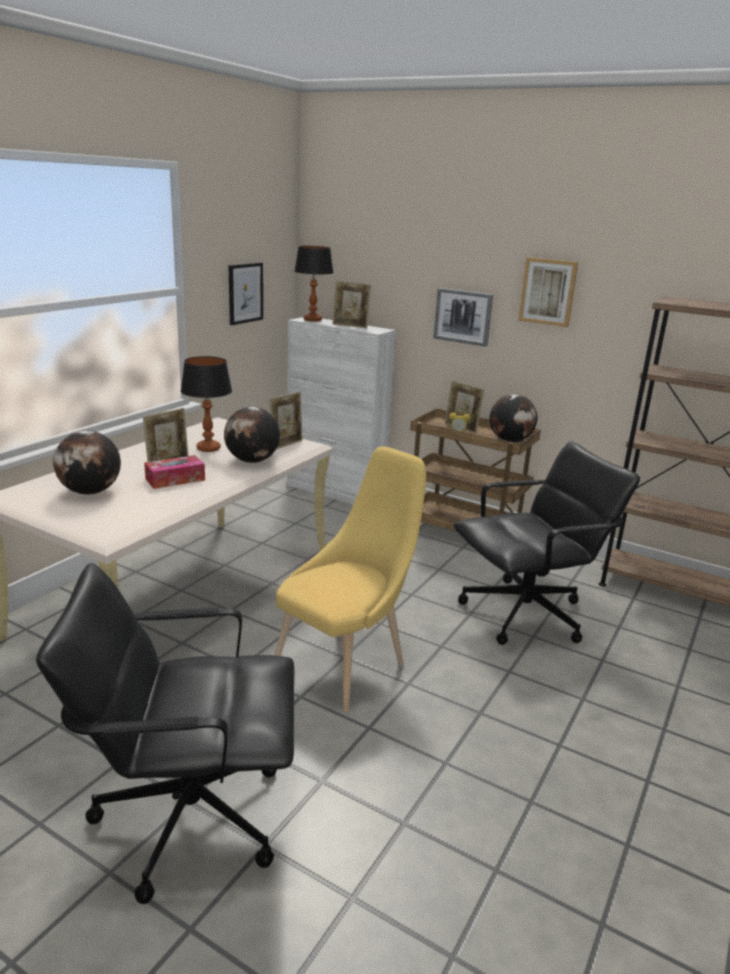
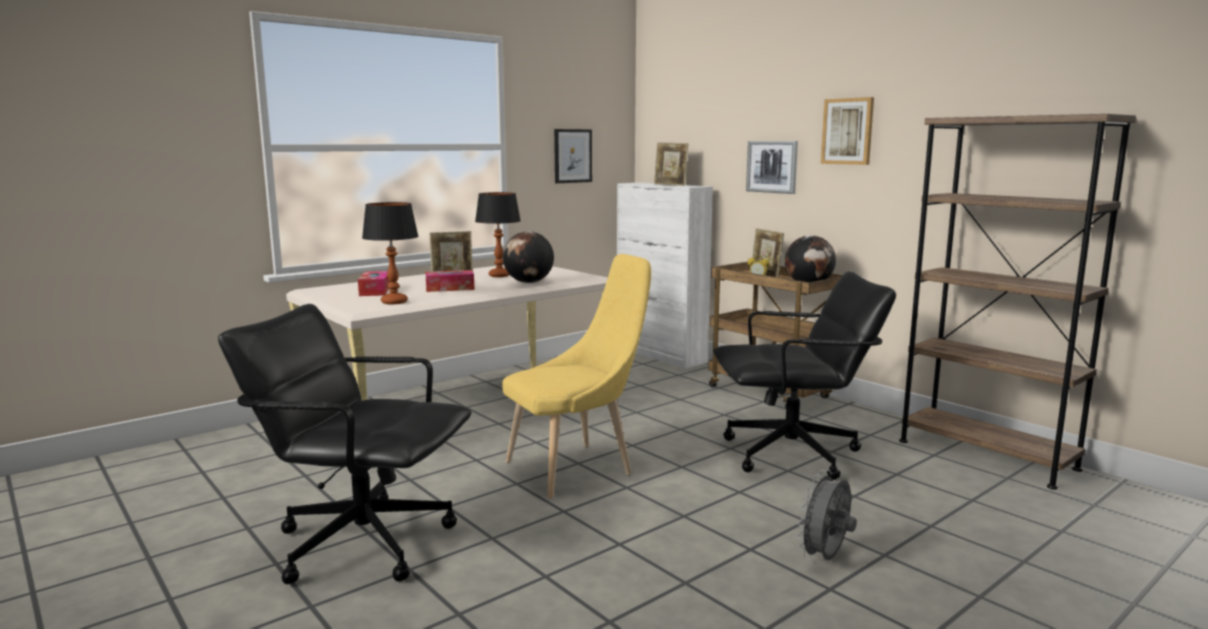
camera: 20 degrees right, 10 degrees down
(90, 492) = (375, 291): globe -> tissue box
(286, 445) = (571, 276): picture frame -> none
(313, 320) = (640, 183): table lamp -> table lamp (394, 302)
(624, 744) = (825, 559): none -> grey fan

